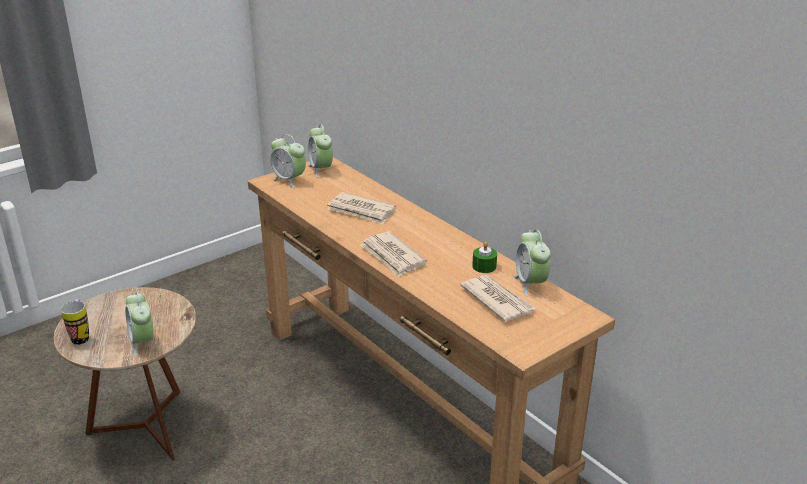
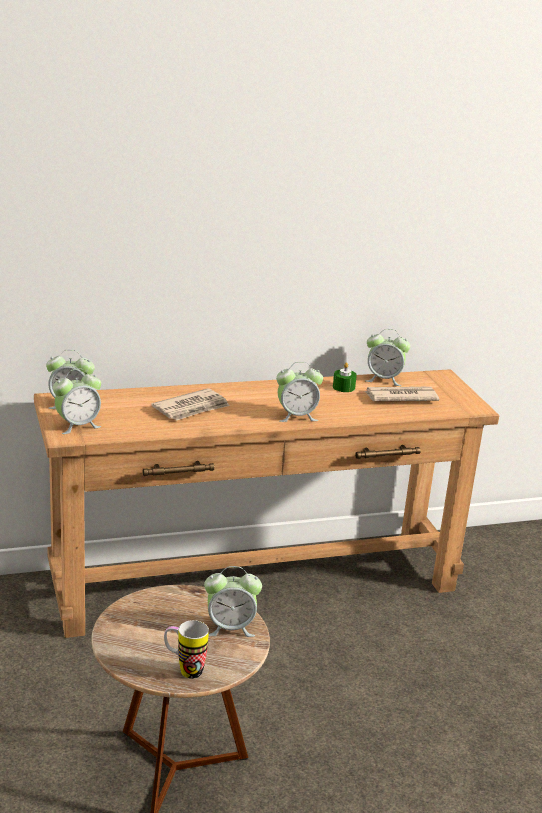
camera: 70 degrees left, 5 degrees down
(392, 256) = (296, 416): newspaper -> alarm clock

